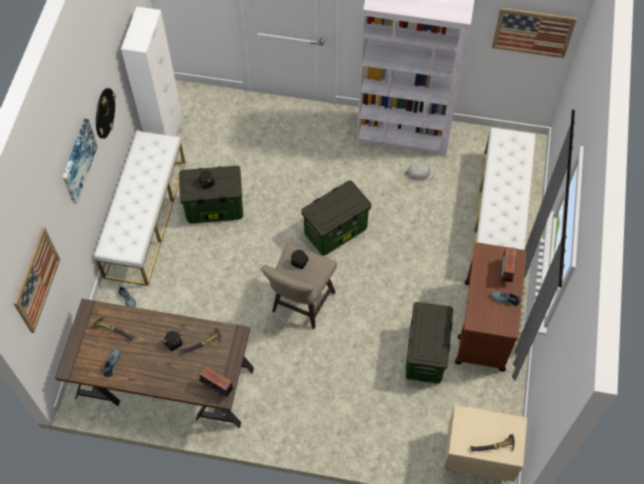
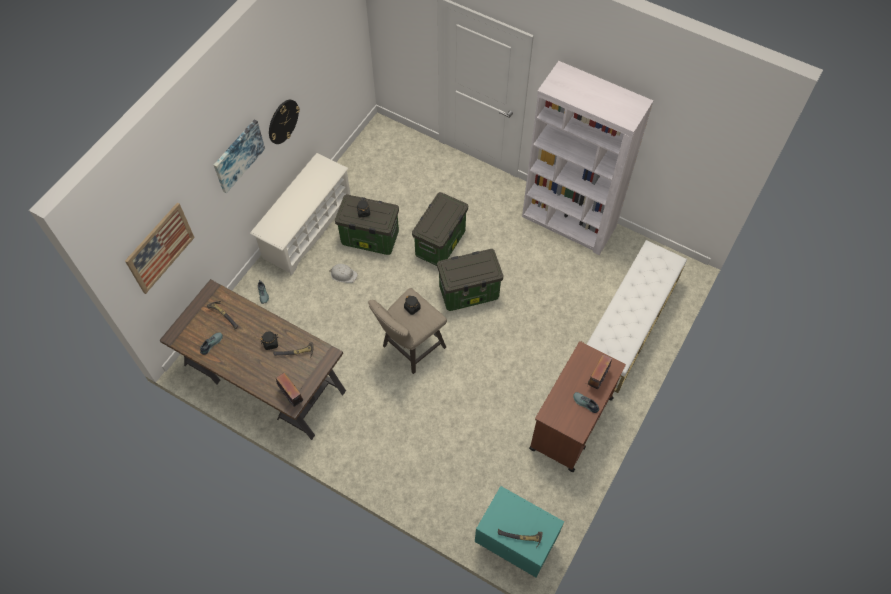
camera: 20 degrees right, 0 degrees up
(145, 218) = (307, 228): white bench -> white shoe rack
(165, 133) = (355, 159): white cabinet -> none
(419, 173) = (568, 263): white hard hat -> white hard hat (343, 274)
(426, 356) = (505, 432): storage box -> storage box (440, 244)
(478, 457) = (515, 543): beige nightstand -> turquoise nightstand
(533, 32) = (703, 158): picture -> none

